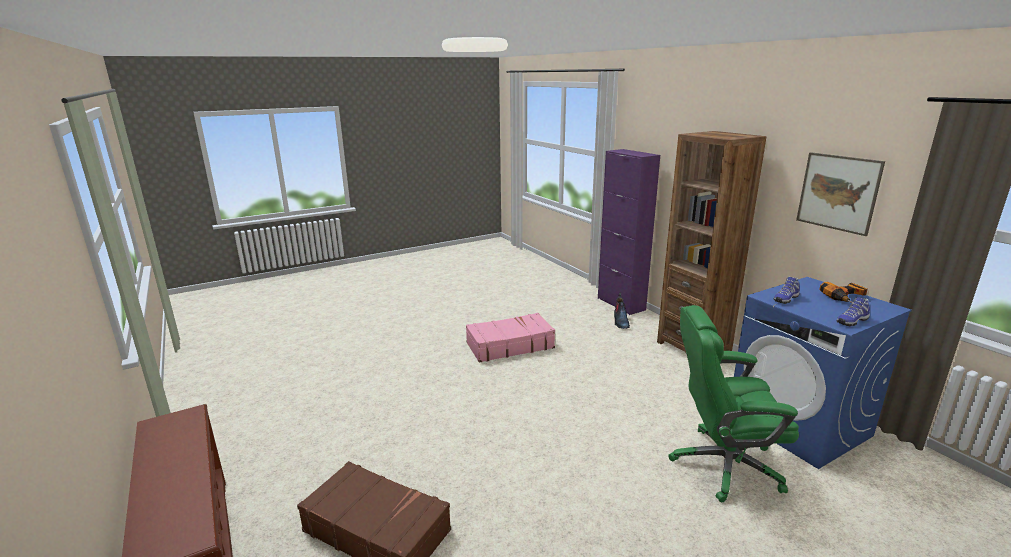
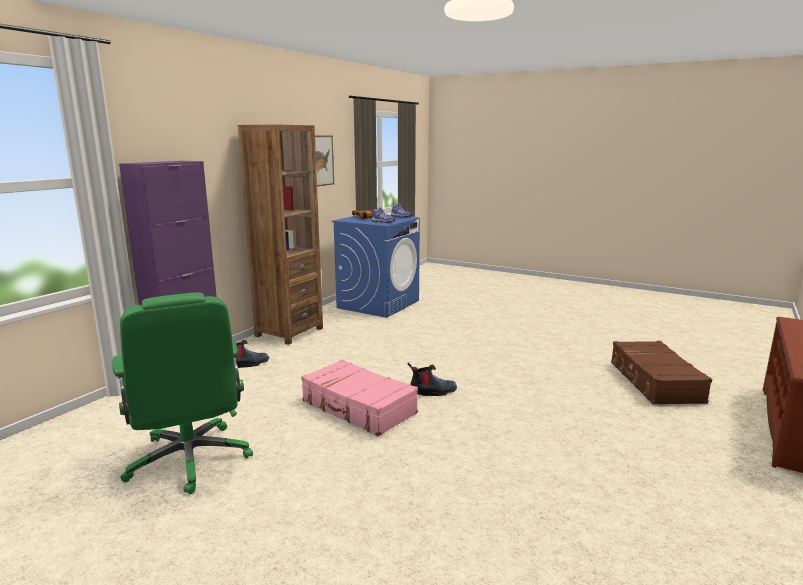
camera: 120 degrees left, 5 degrees down
(503, 378) = (432, 392): none -> boot
(723, 464) = (443, 316): green office chair -> green office chair (190, 460)

